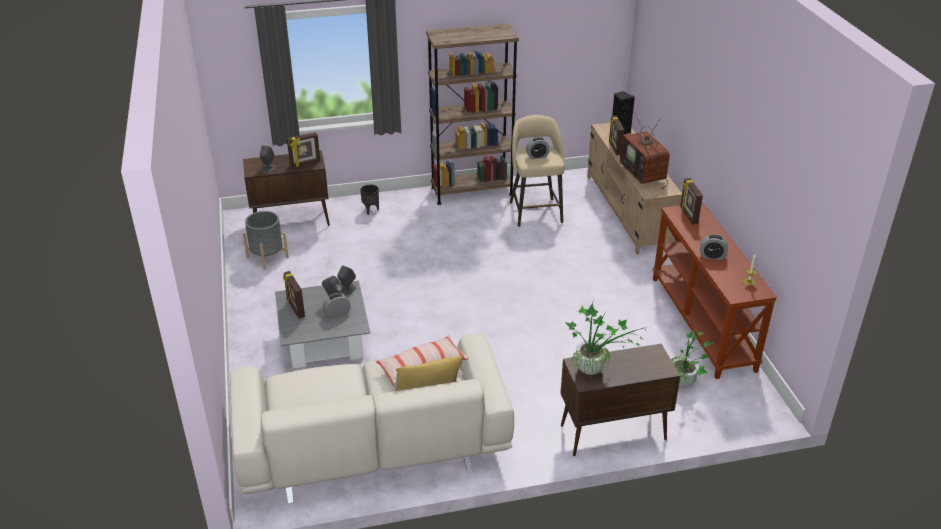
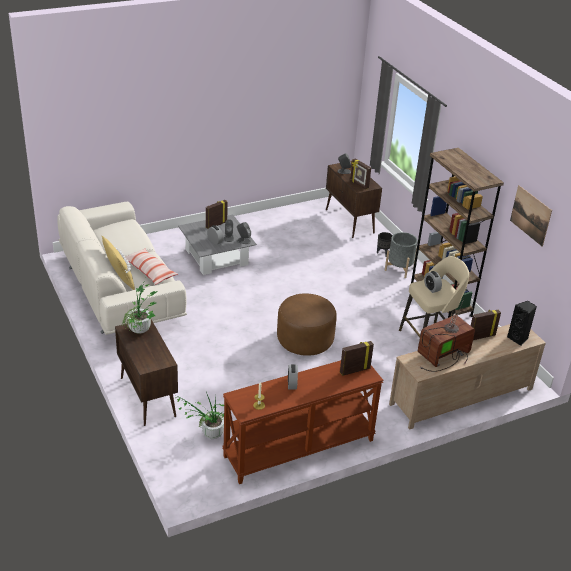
camera: 75 degrees right, 0 degrees up
(267, 257) = (301, 219): grey planter -> grey planter (400, 269)
(522, 292) = (305, 340): none -> brown ottoman
(553, 31) = (530, 215): none -> picture

